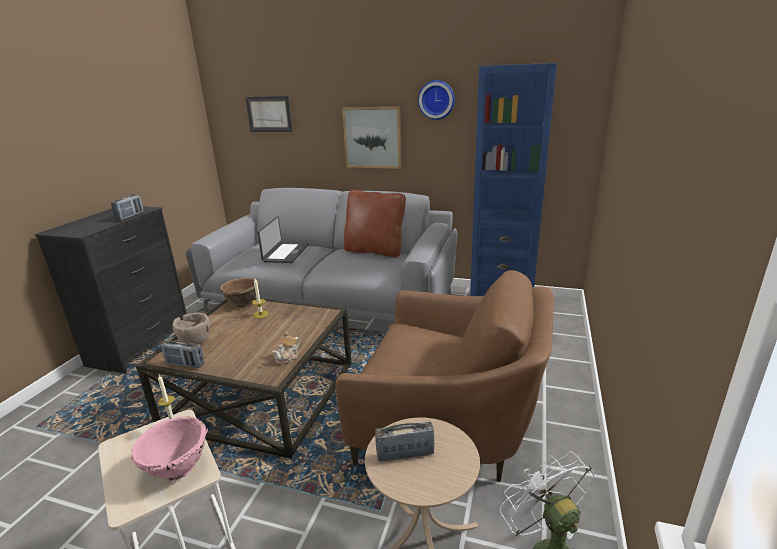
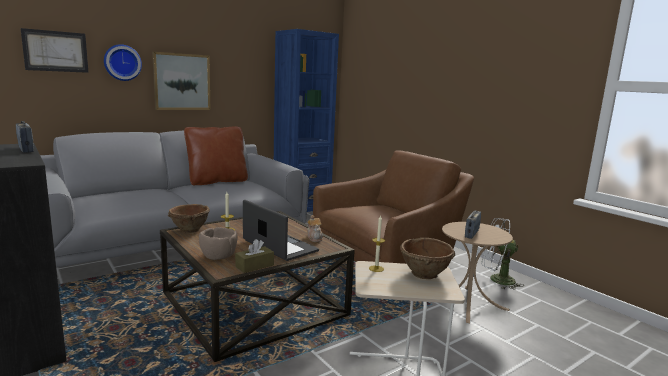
camera: 55 degrees left, 10 degrees down
(177, 468) = (424, 274): pink bowl -> brown bowl
(185, 364) = (254, 266): radio -> brown tissue box
(285, 253) = (141, 195): laptop -> laptop (279, 246)
(436, 100) = (238, 53): wall clock -> wall clock (122, 62)

